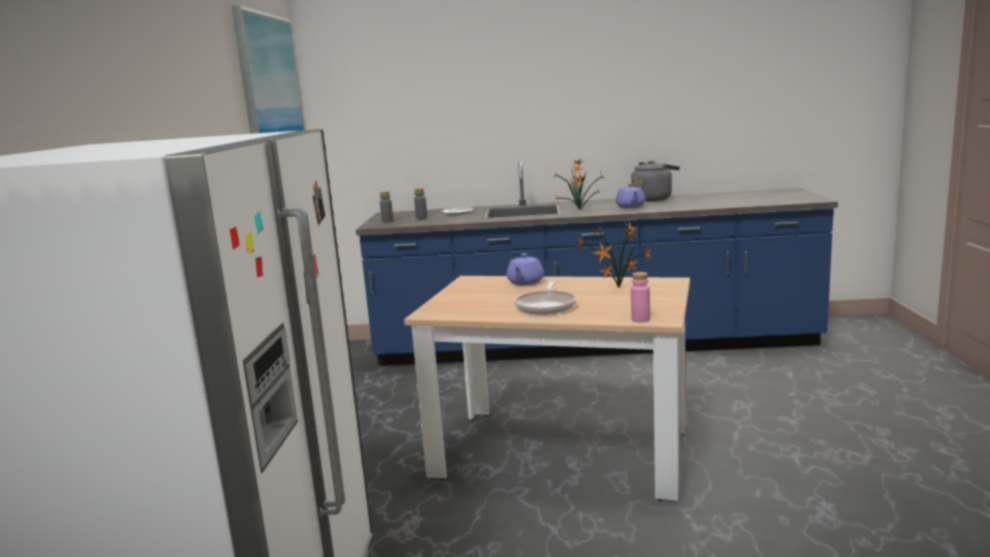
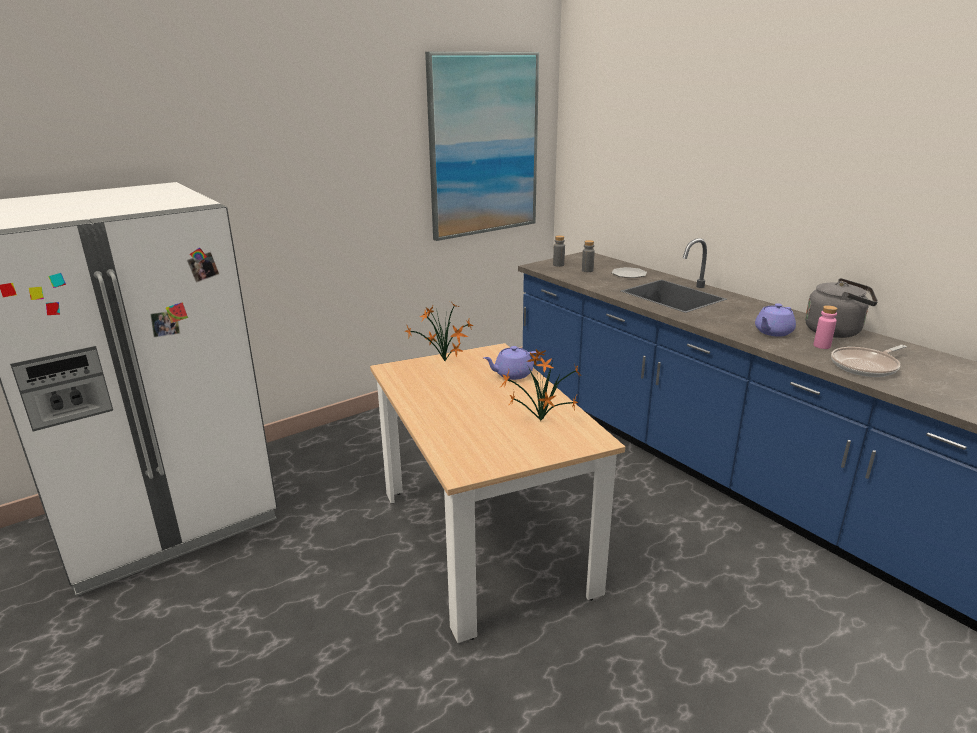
camera: 50 degrees right, 10 degrees up
(546, 306) = (450, 406): frying pan -> frying pan (866, 366)
(581, 210) = (718, 315): potted plant -> potted plant (445, 362)
(640, 319) = (450, 461): pink bottle -> pink bottle (822, 346)

